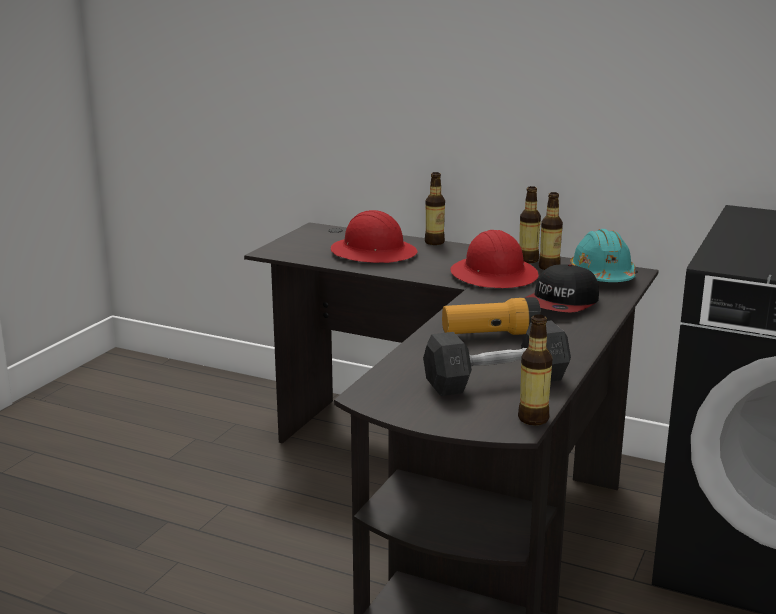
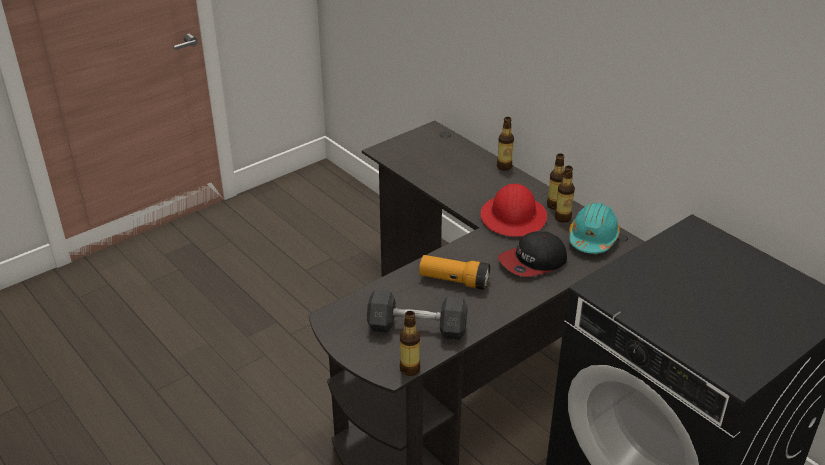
camera: 25 degrees right, 15 degrees up
(374, 253) = (450, 169): red hard hat -> none

